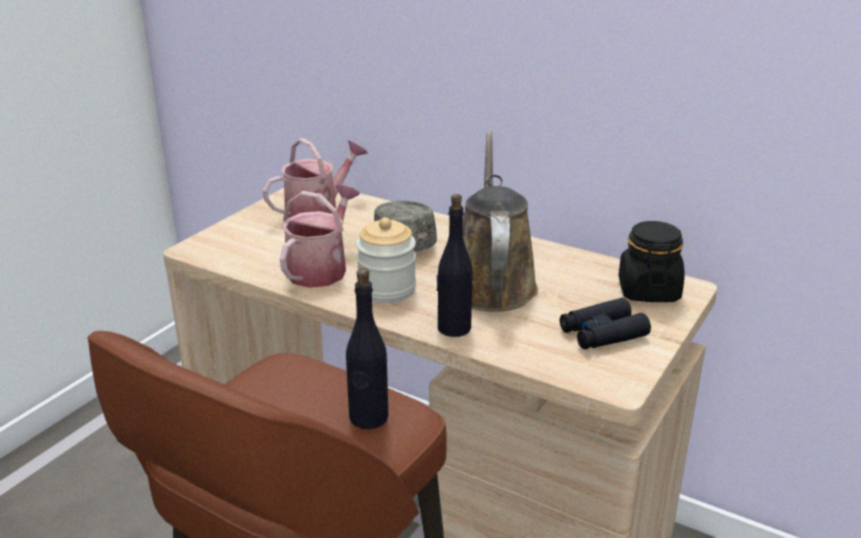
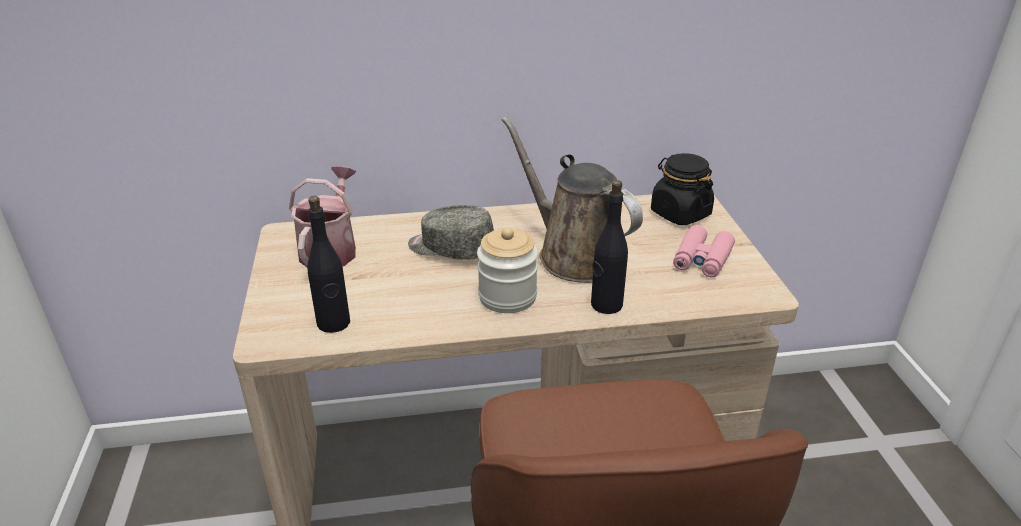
camera: 40 degrees left, 5 degrees up
(321, 268) = (422, 303): watering can -> none
(368, 418) = (660, 413): black bottle -> black bottle (333, 323)
(602, 333) = (702, 259): black binoculars -> pink binoculars

